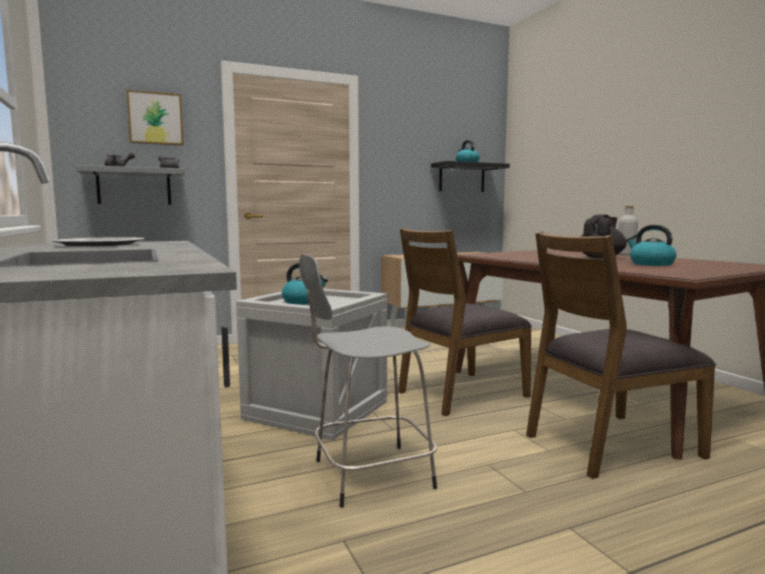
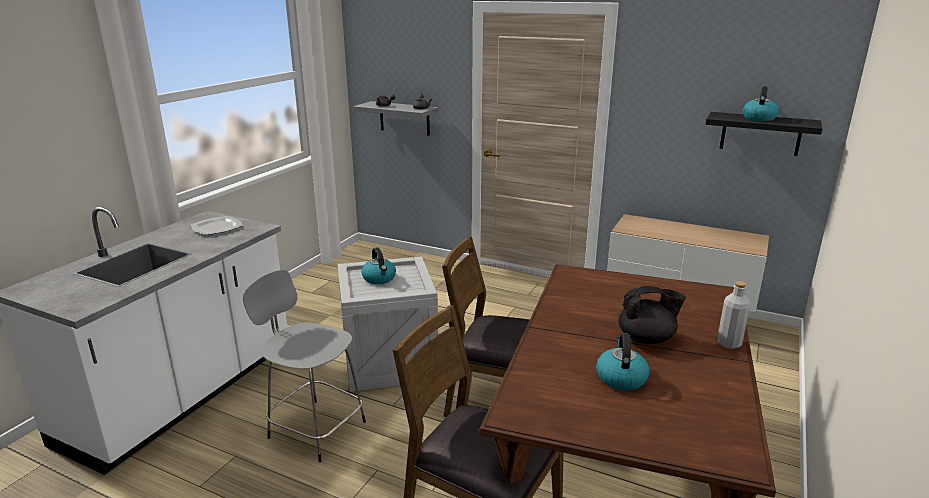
camera: 50 degrees right, 15 degrees up
(155, 118) = (420, 60): picture -> none

